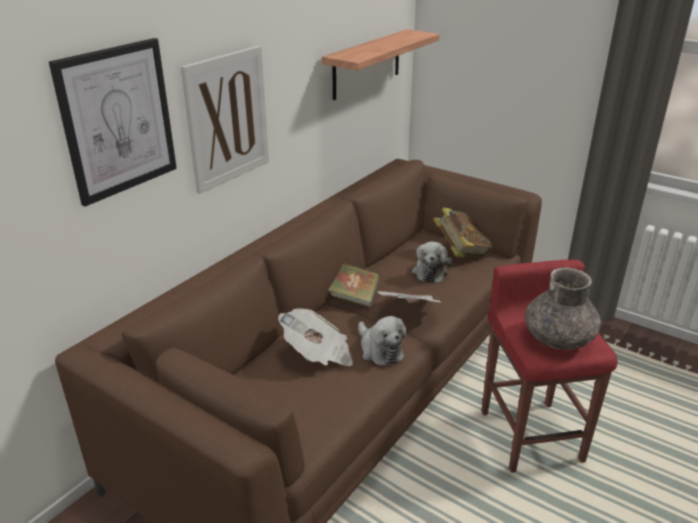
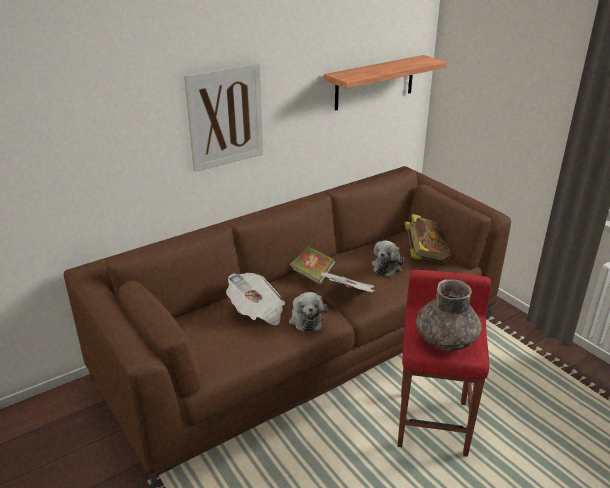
camera: 20 degrees right, 0 degrees up
(118, 120) = (128, 111): picture -> none

